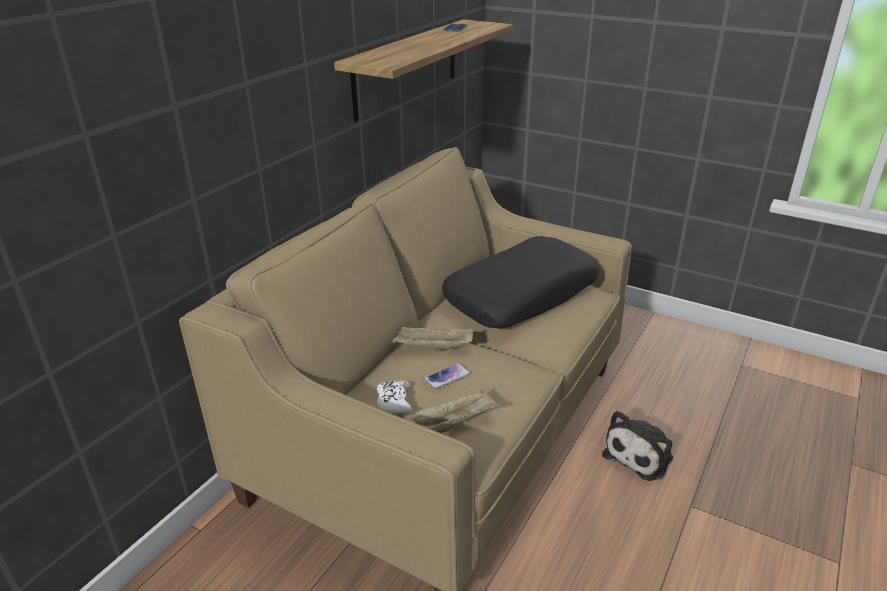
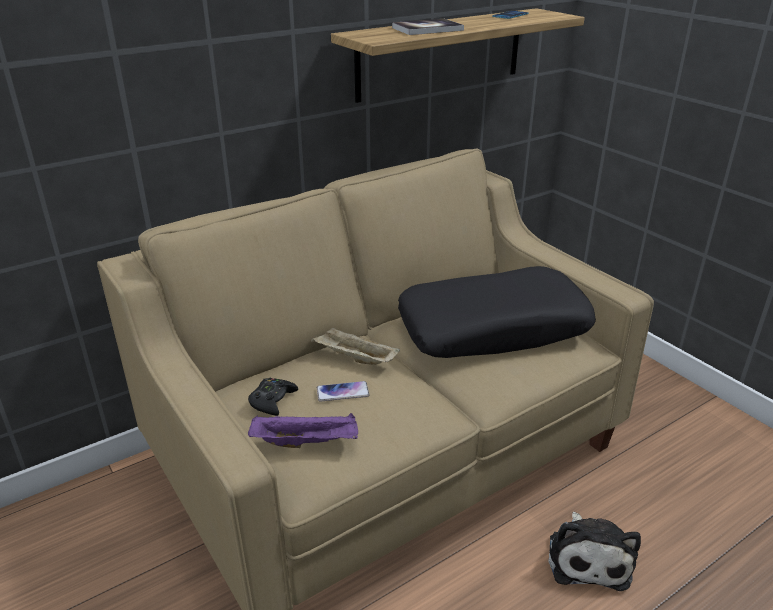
camera: 25 degrees right, 0 degrees up
(394, 401) = (272, 400): white game controller -> black game controller
(411, 48) = (427, 29): none -> book
(452, 424) = (307, 442): beige tray -> purple tray
(640, 455) = (588, 557): plush toy -> plush toy turned 60 degrees counterclockwise

